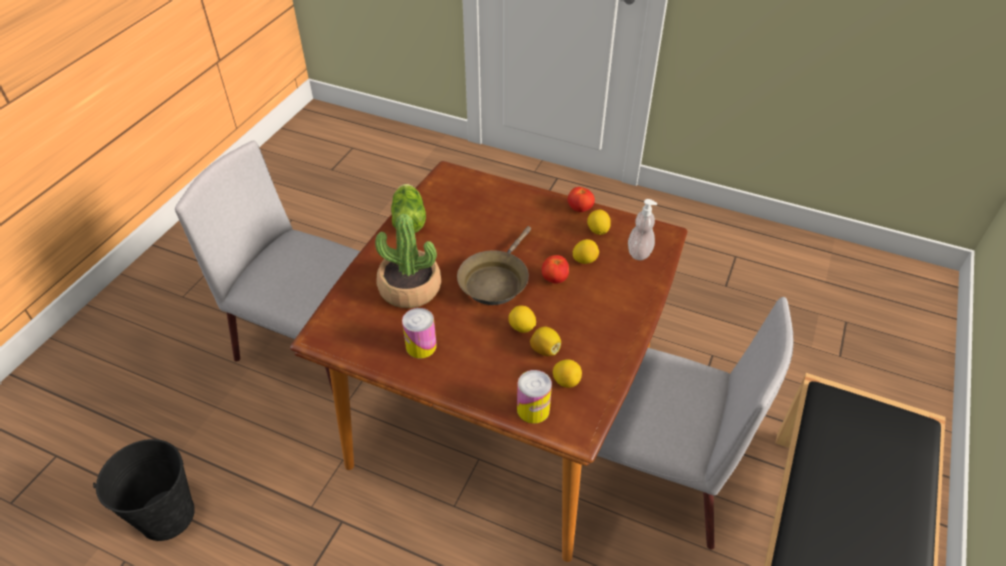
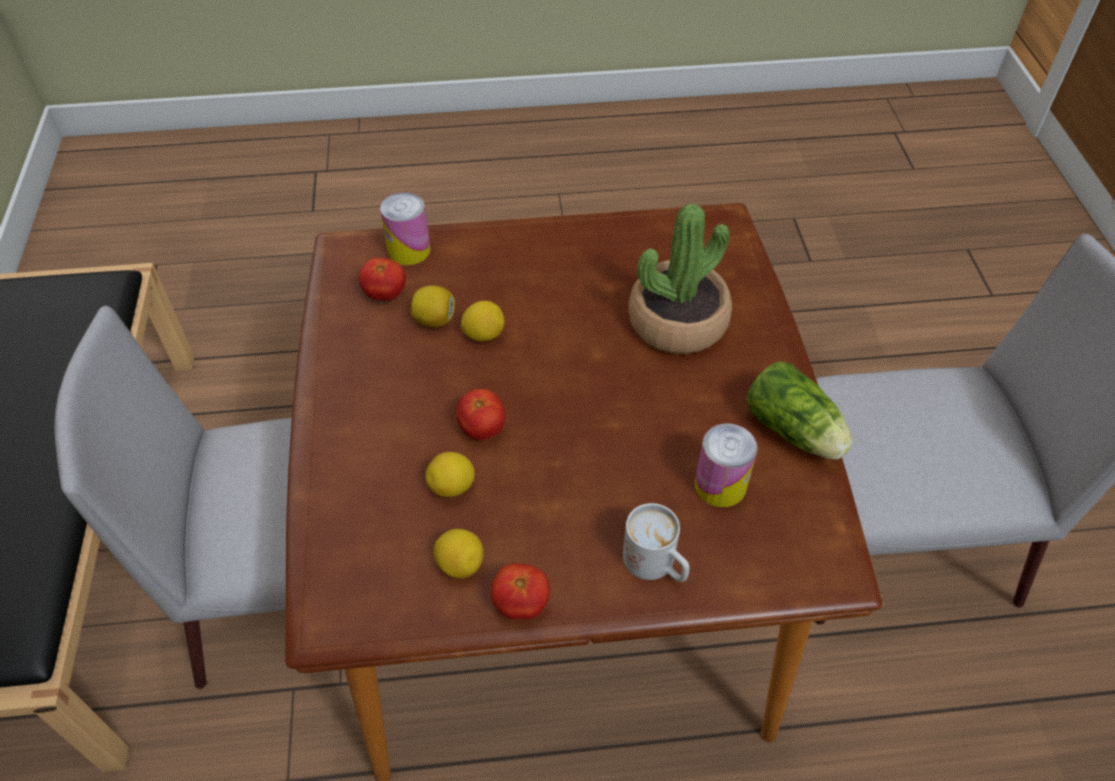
camera: 150 degrees right, 5 degrees up
(167, 515) = (821, 303): black bucket -> none
(421, 346) = (594, 260): can -> can (720, 485)
(495, 280) = (569, 386): brown frying pan -> none
(515, 199) = (656, 565): none -> white mug
(566, 381) = (385, 294): lemon -> tomato
(639, 252) = (363, 549): soap dispenser -> none

